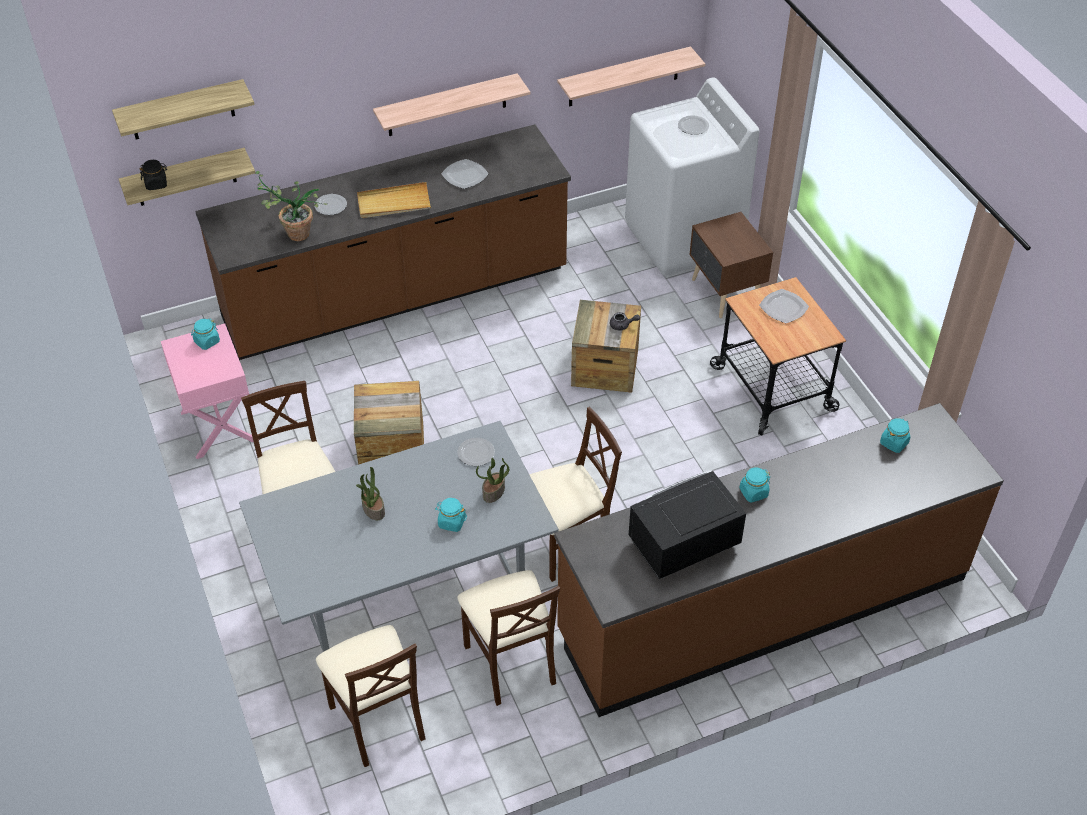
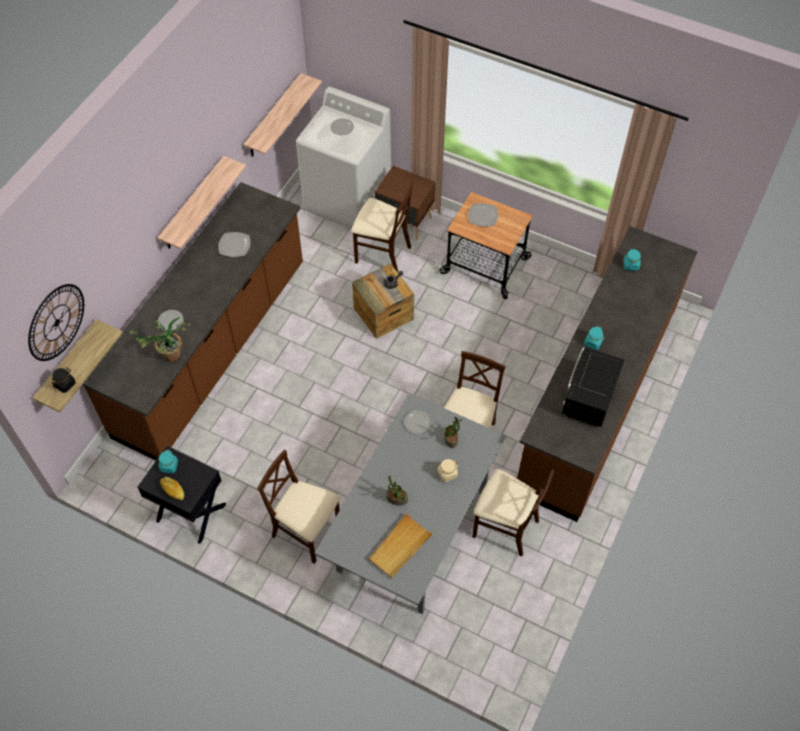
camera: 40 degrees left, 10 degrees up
(182, 110) = (56, 322): shelf -> wall clock
(186, 364) = (173, 490): none -> bread
(218, 426) = (191, 513): pink nightstand -> black nightstand
(378, 720) = (470, 614): beige chair -> beige chair (382, 253)
(392, 449) = (313, 451): crate -> none
(393, 203) = (210, 293): beige tray -> beige tray (400, 547)
(451, 522) = (447, 474): turquoise jar -> beige jar

